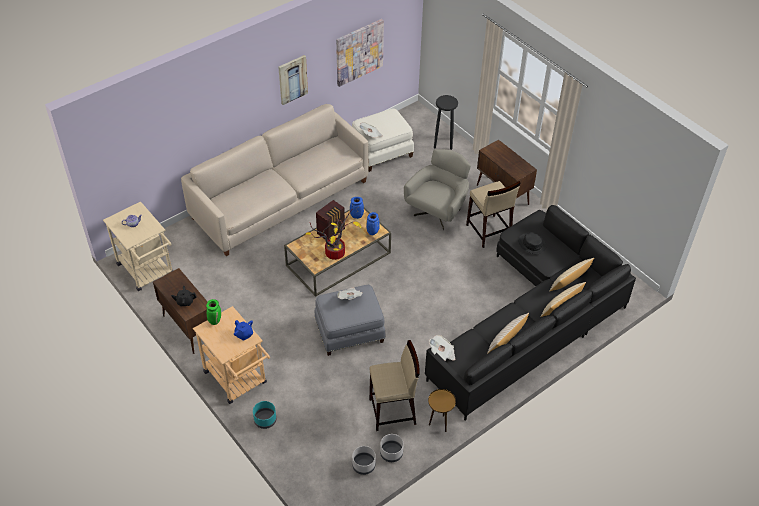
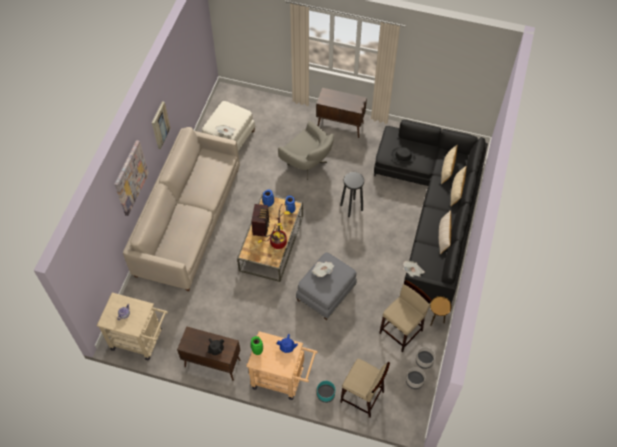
camera: 35 degrees left, 10 degrees up
(359, 52) = (187, 73): picture -> picture (130, 178)
(438, 212) = (308, 164): grey armchair -> grey armchair turned 135 degrees clockwise
(443, 142) = (266, 106): black stool -> black stool (351, 207)
(488, 232) = (354, 160): beige stool -> beige stool (362, 397)

